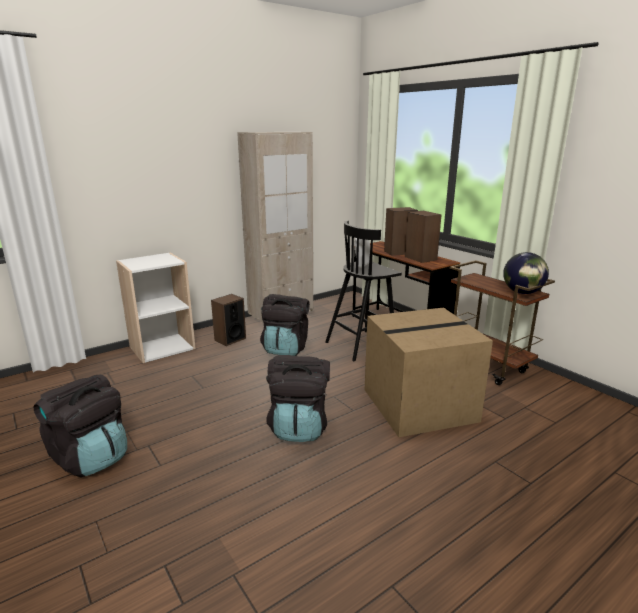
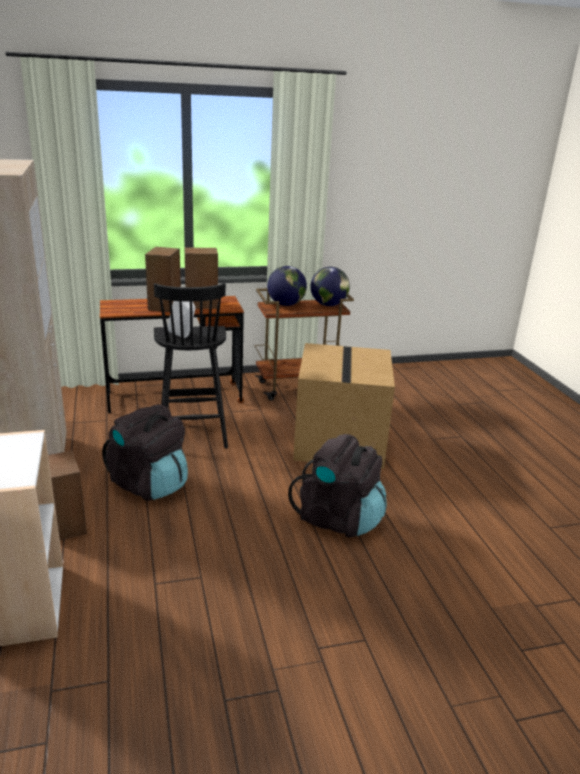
camera: 70 degrees left, 5 degrees up
(90, 457) = (320, 713): black backpack -> none
(488, 280) = (286, 304): none -> globe

